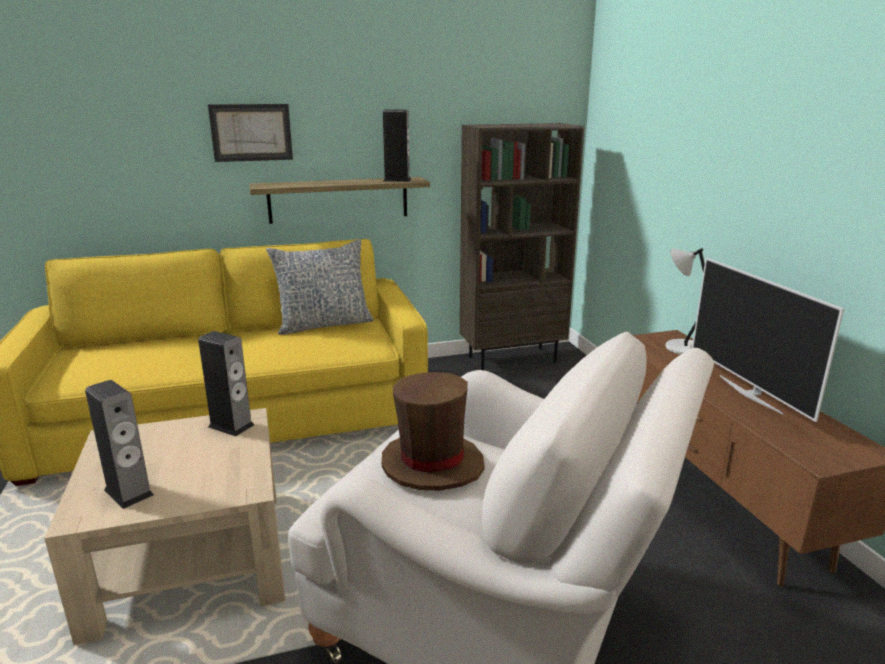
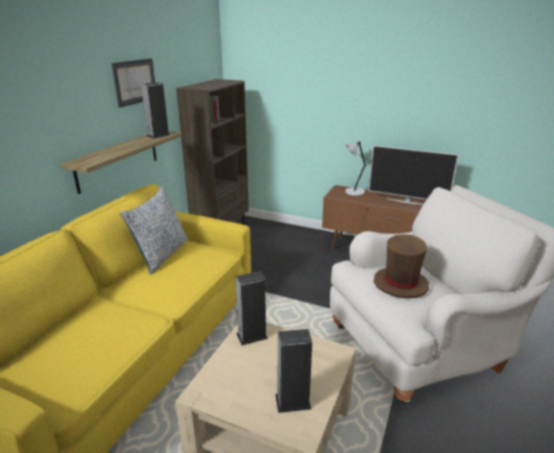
camera: 50 degrees left, 5 degrees up
(251, 132) = (54, 118): picture -> picture (135, 82)

